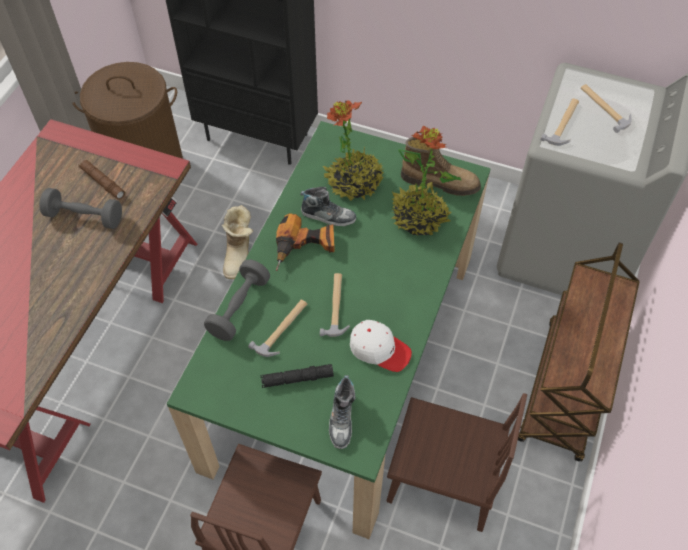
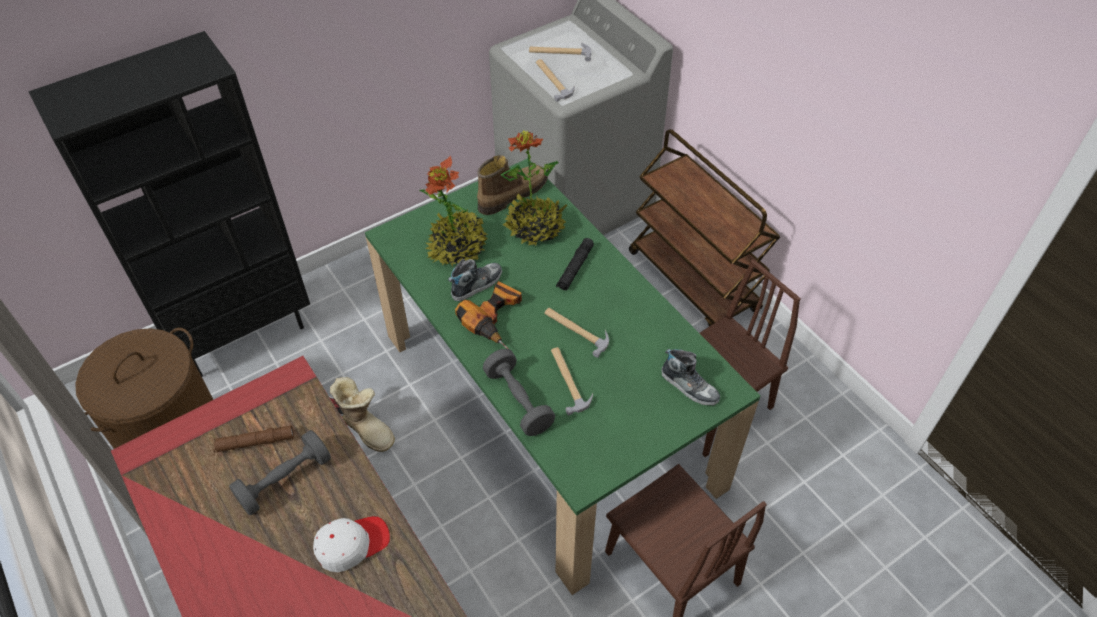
camera: 55 degrees left, 5 degrees down
(297, 378) = (627, 397): black flashlight -> black flashlight (575, 268)
(379, 349) = (642, 325): white cap -> white cap (352, 544)

